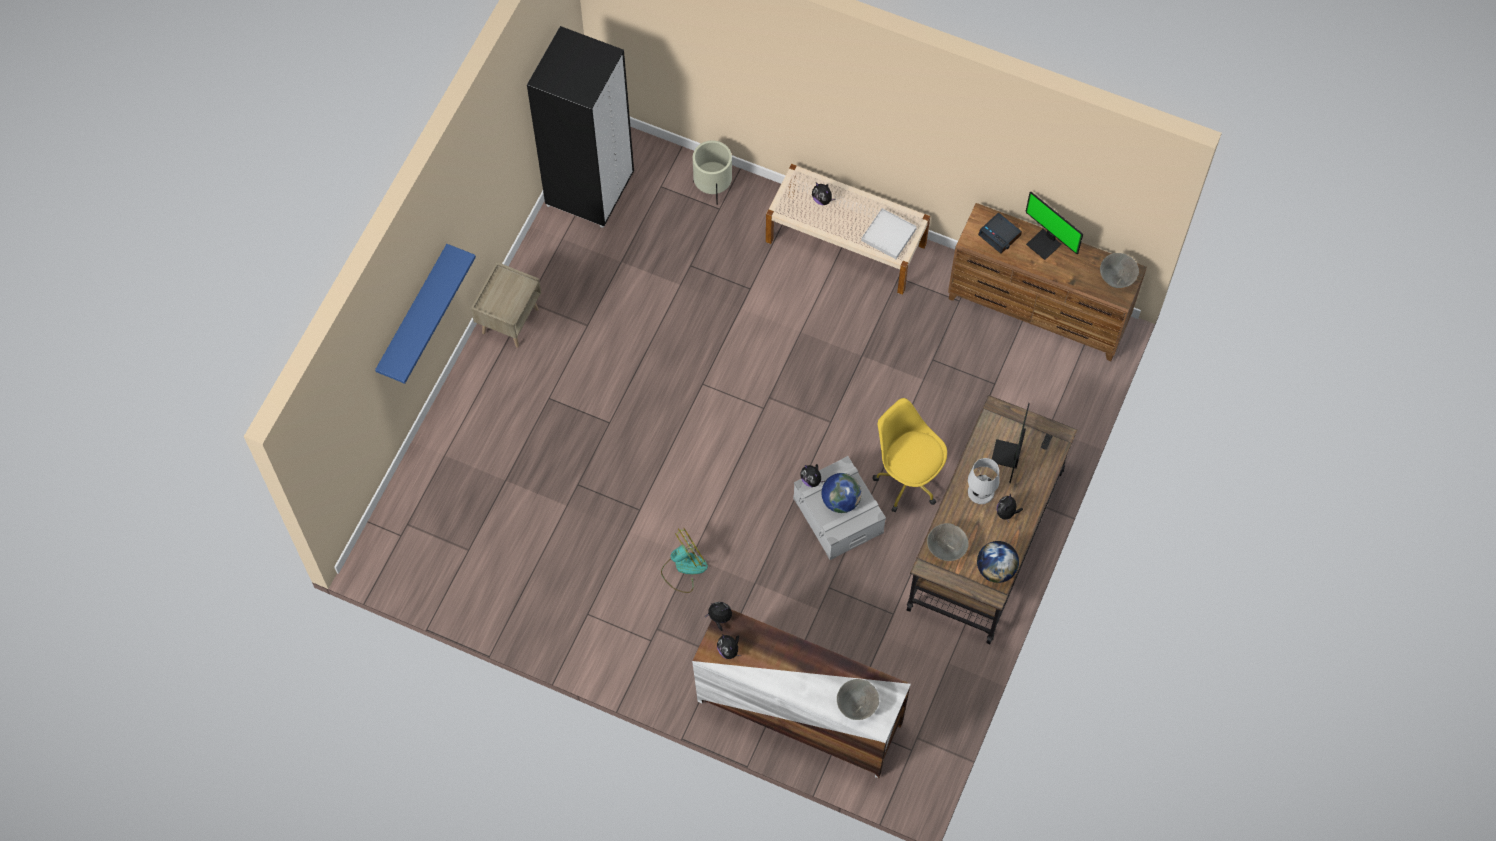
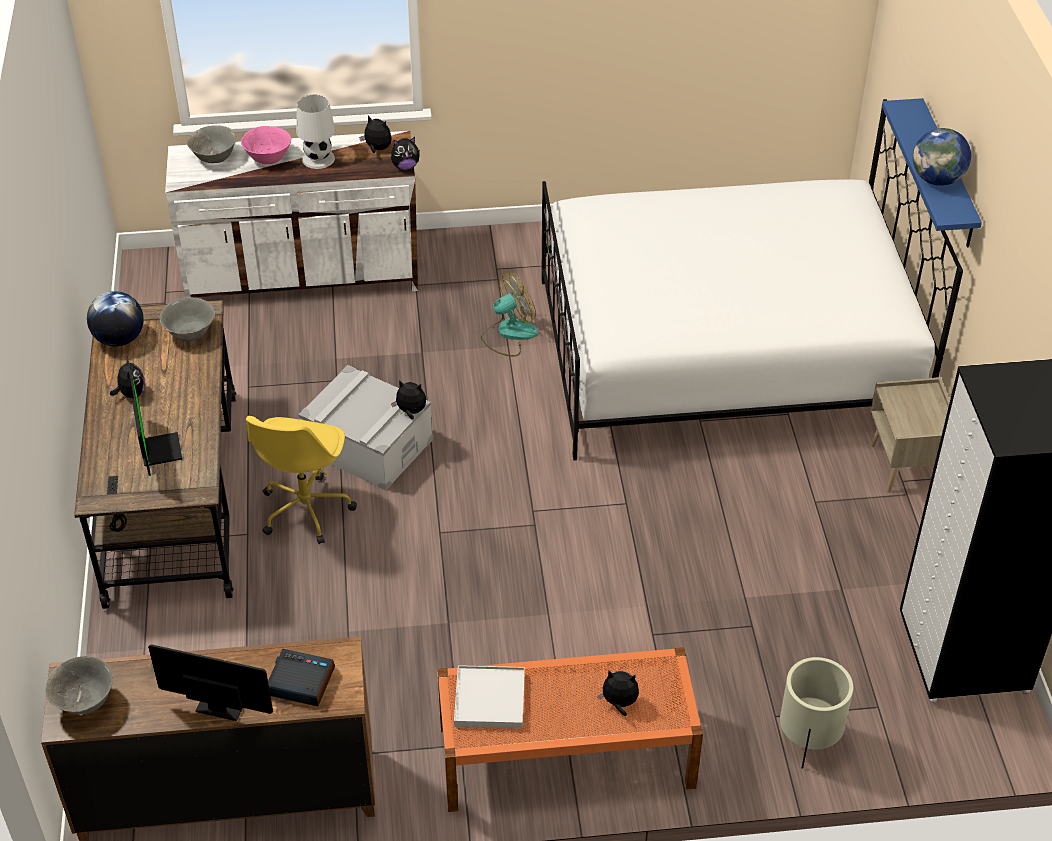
camera: 150 degrees right, 20 degrees down
(547, 470) = (726, 353): none -> white bed
(683, 568) = (509, 334): fan -> fan turned 150 degrees counterclockwise
(816, 682) = (268, 159): none -> pink bowl
(840, 500) = (363, 407): globe -> globe (937, 179)
(846, 242) = (566, 757): beige bench -> orange bench
(906, 481) = (305, 512): yellow office chair -> yellow office chair turned 90 degrees clockwise
(980, 491) = (176, 401): white table lamp -> white table lamp (319, 159)

